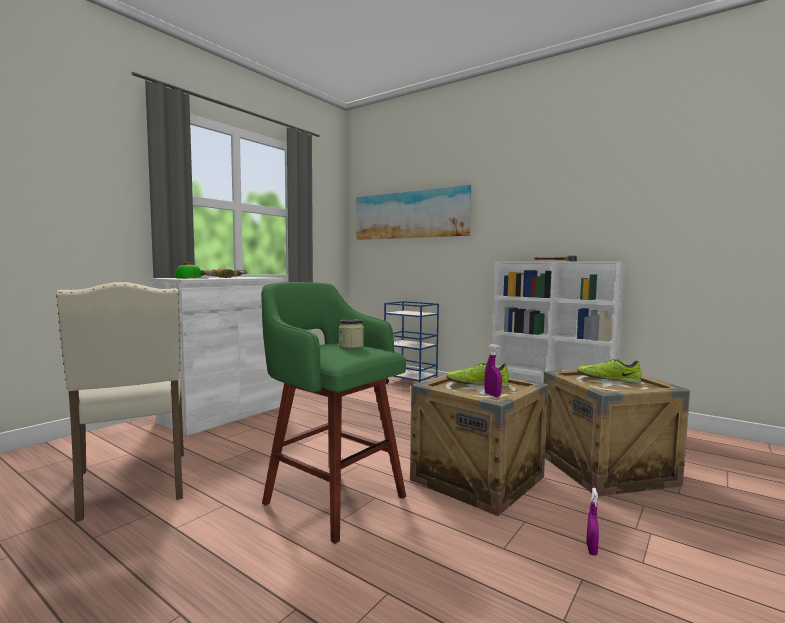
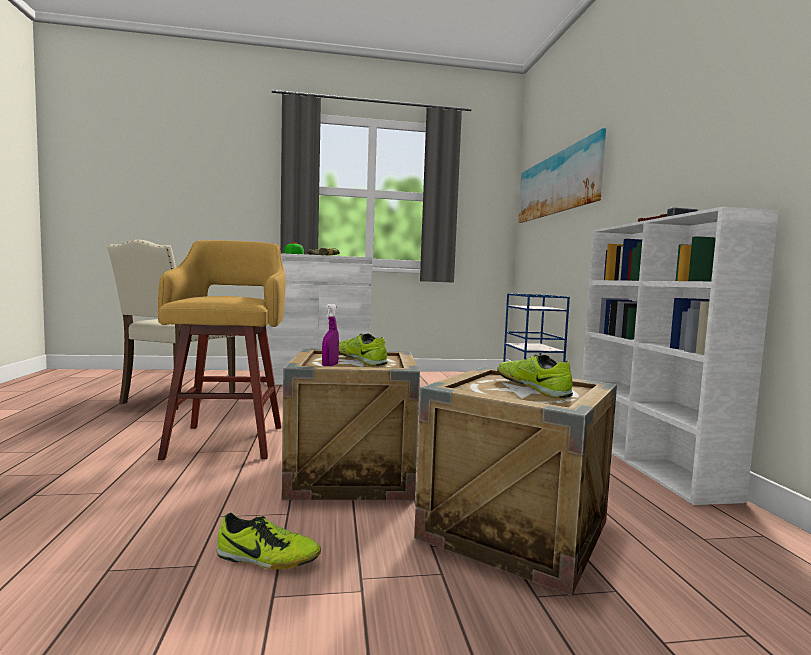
camera: 45 degrees right, 0 degrees up
(332, 498) = (228, 440): green stool -> yellow stool
(351, 346) = (237, 296): jar -> none
(591, 549) = (267, 559): purple spray bottle -> shoe

